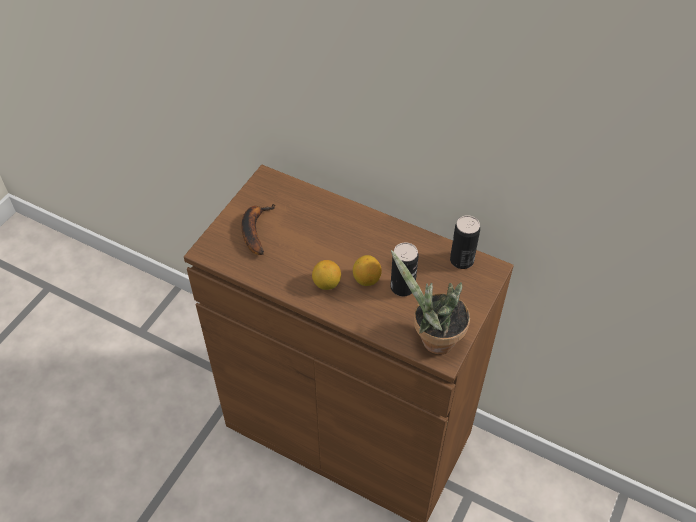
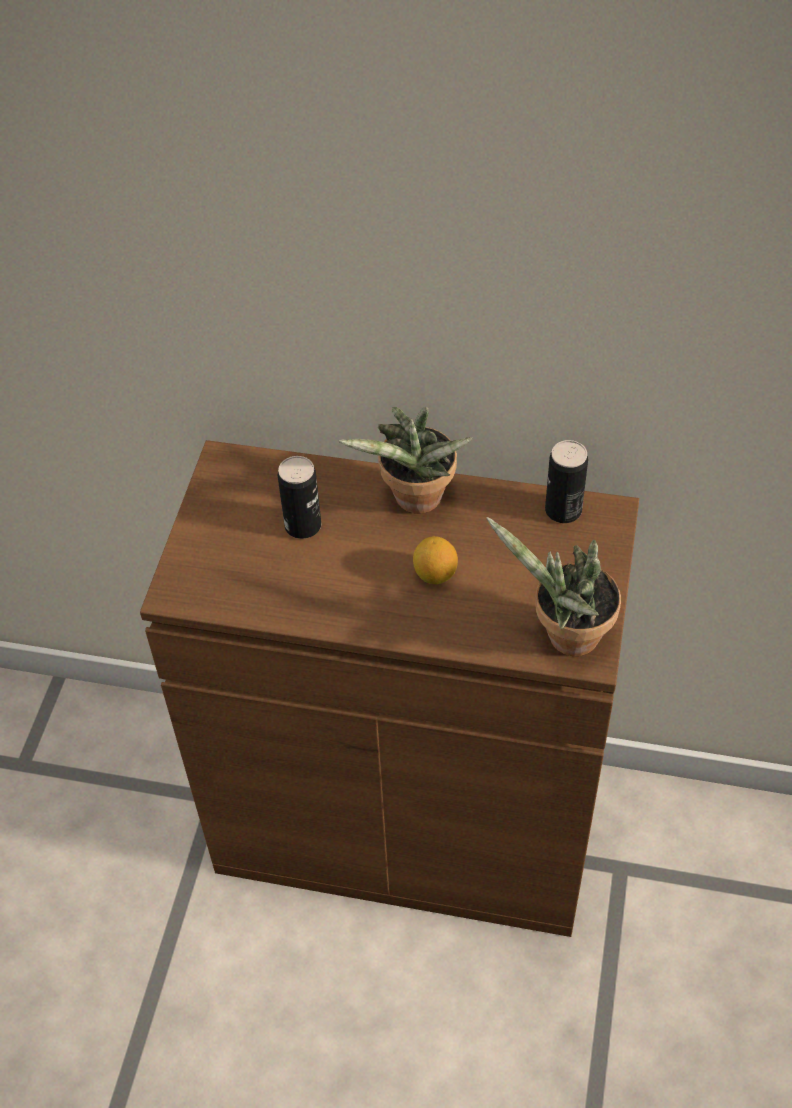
camera: 15 degrees left, 0 degrees up
(254, 230) = (235, 543): banana -> none
(326, 284) = (378, 596): lemon -> none
(371, 232) = (415, 502): none -> potted plant
(402, 287) = (492, 572): can -> can (303, 525)

